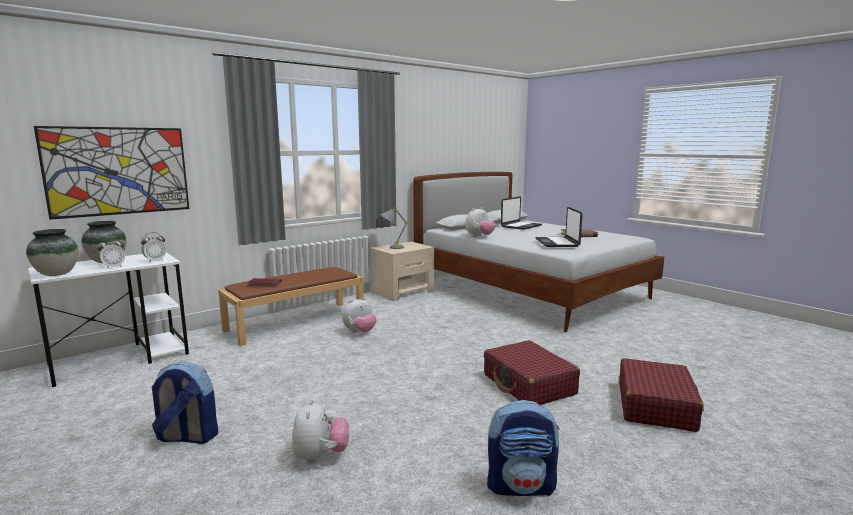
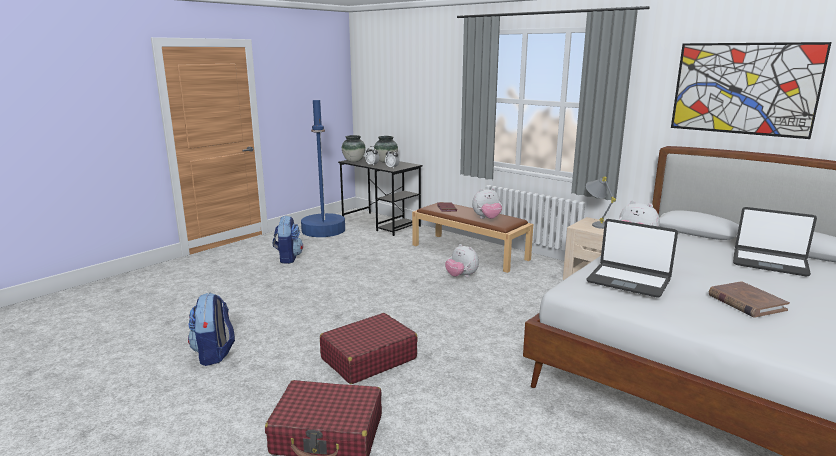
camera: 80 degrees right, 5 degrees up
(81, 404) = (323, 231): none -> blue floor lamp
(118, 171) = (408, 105): picture -> picture (743, 89)
(121, 358) = (381, 223): white desk -> black desk
(320, 456) = (263, 291): plush toy -> plush toy (487, 219)
(557, 243) = (628, 281): laptop -> laptop turned 135 degrees counterclockwise

